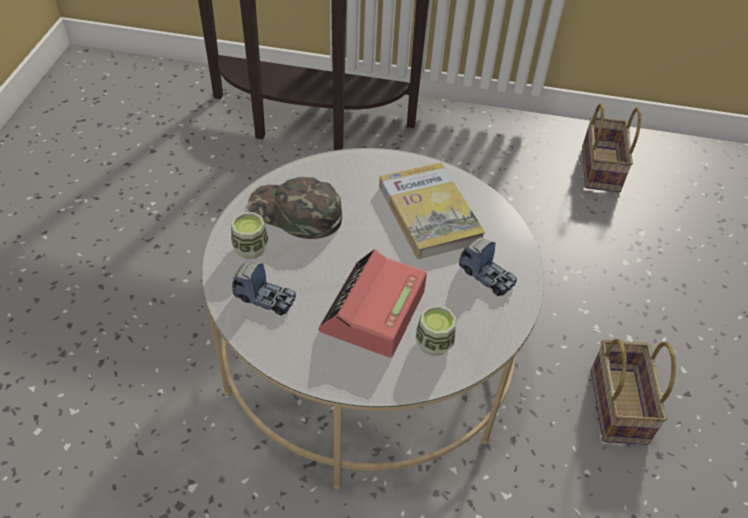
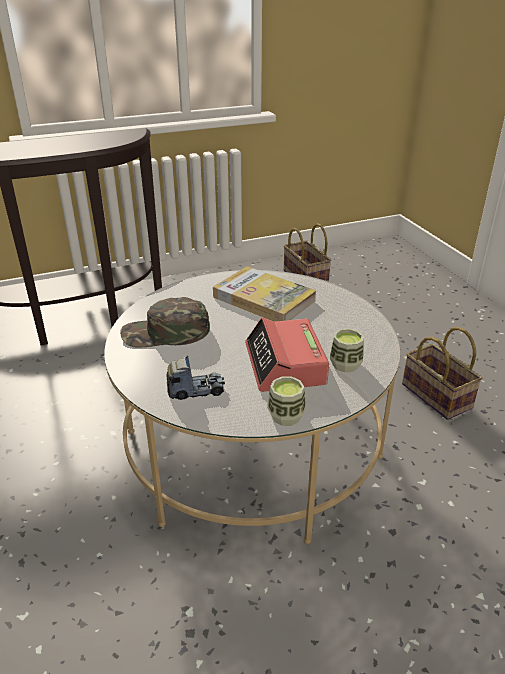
camera: 30 degrees left, 15 degrees down
(251, 249) = (152, 366): cup -> cup (286, 416)
(486, 276) = (337, 316): toy truck -> none

